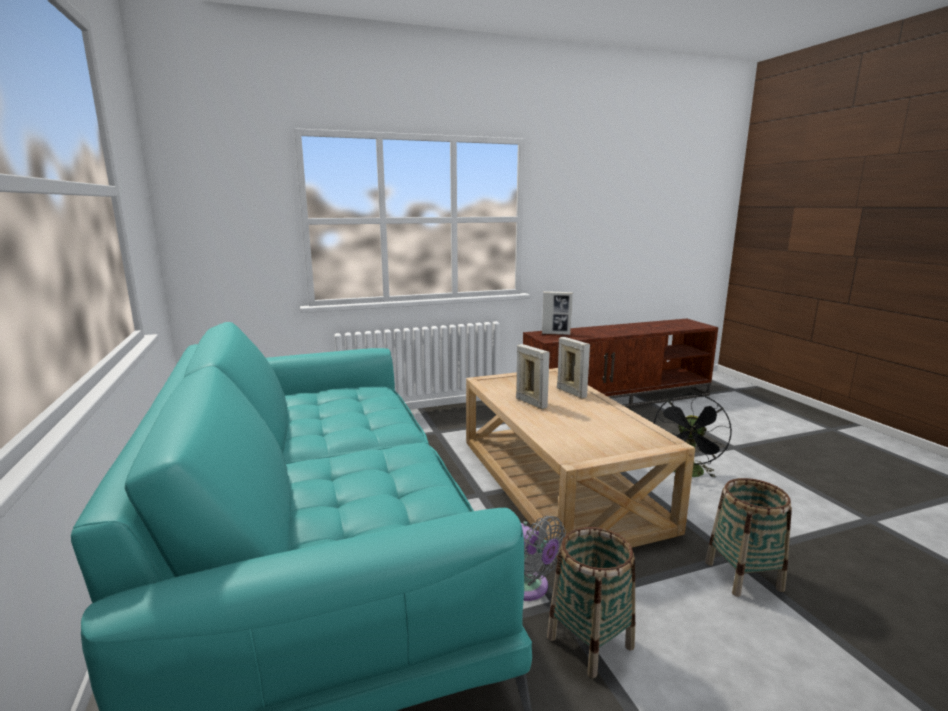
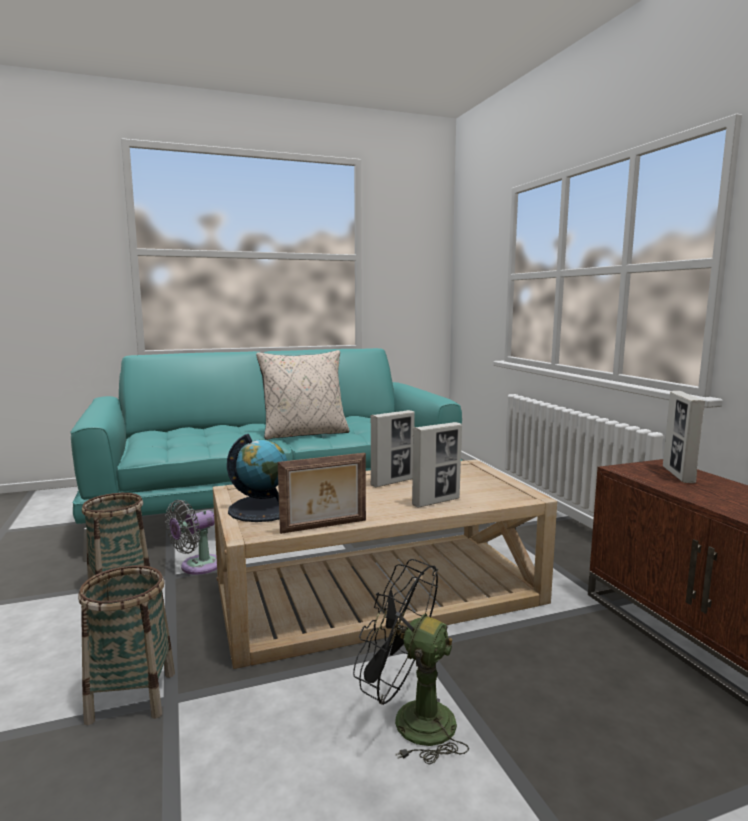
camera: 90 degrees right, 5 degrees down
(372, 433) = (305, 434): none -> beige pillow
(617, 441) = (263, 508): none -> globe
(640, 420) = (324, 527): none -> picture frame

